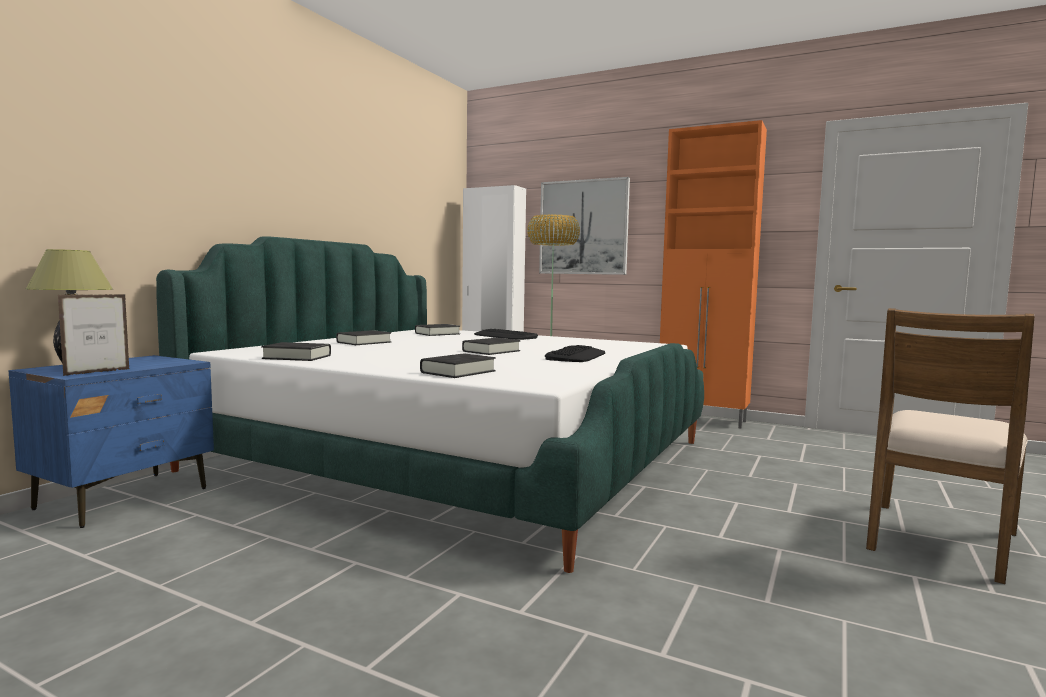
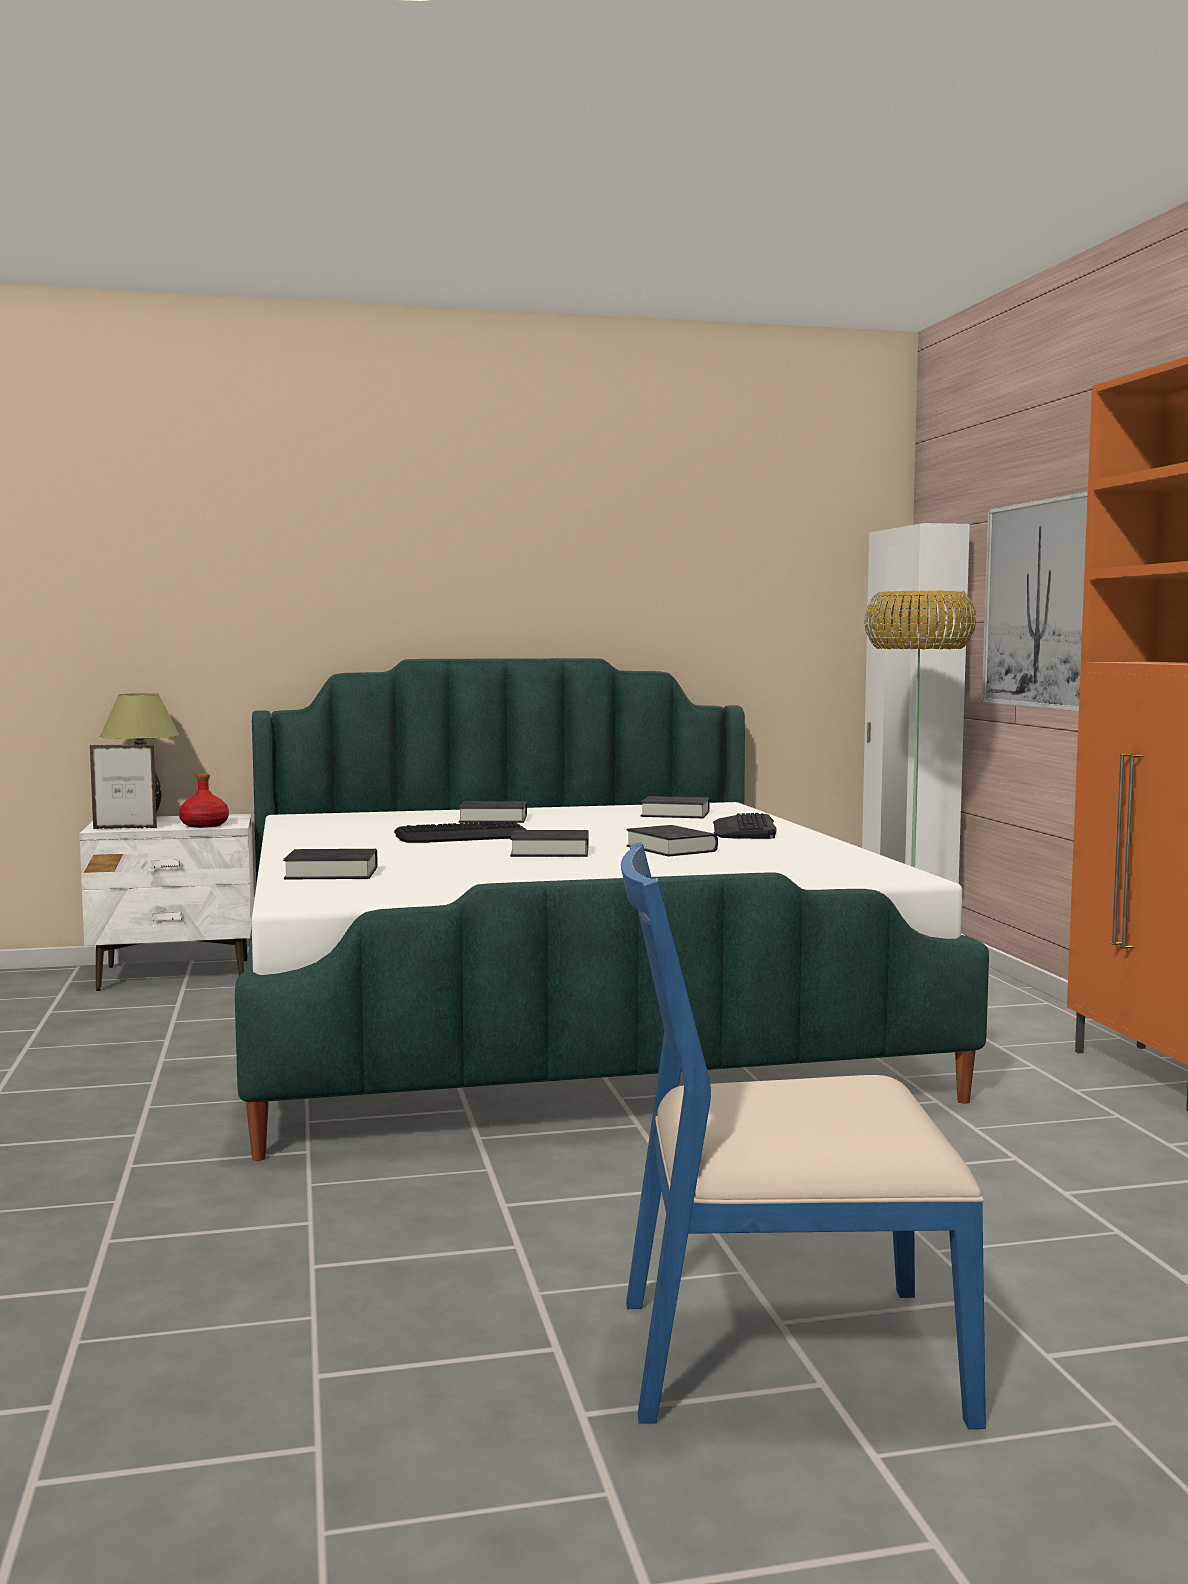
camera: 50 degrees right, 0 degrees up
(125, 498) = (176, 975): blue nightstand -> white nightstand
(162, 363) = (204, 825): none -> red bottle
(297, 357) = (311, 832): black book -> black book (671, 849)
(576, 356) = (607, 874): keyboard -> keyboard (462, 836)
(938, 540) = (785, 1355): brown chair -> blue chair

